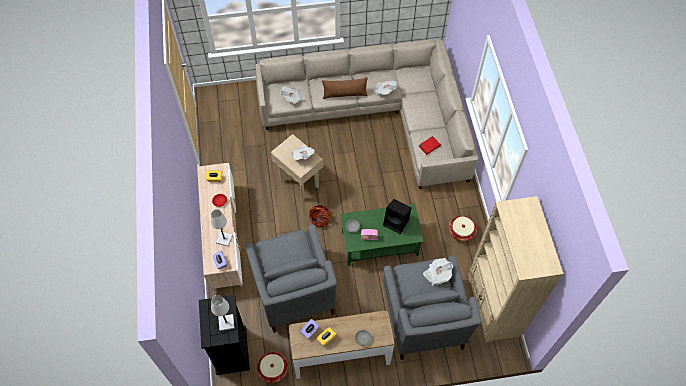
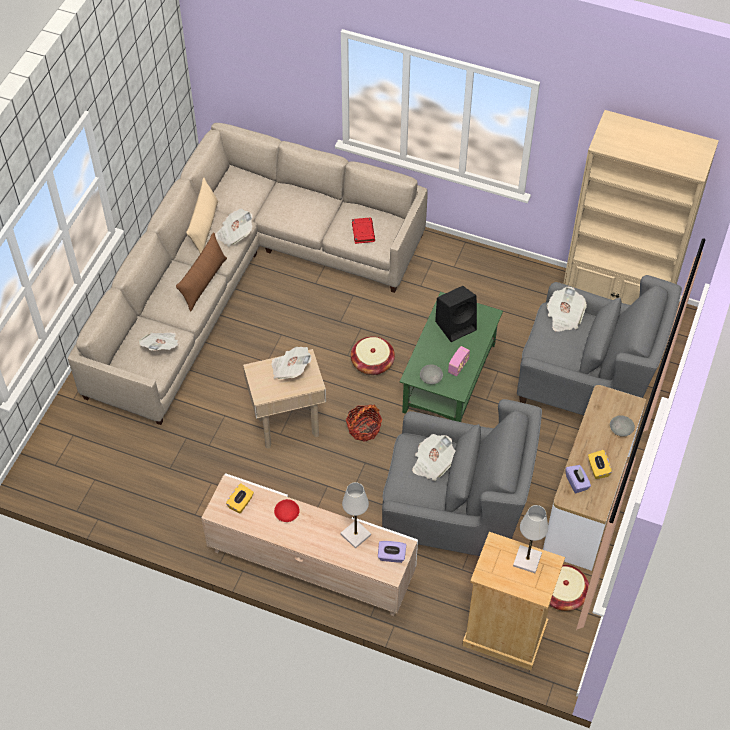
camera: 60 degrees left, 5 degrees down
(231, 350) = (504, 635): black dresser -> beige dresser
(291, 254) = (432, 463): none -> newspaper
(380, 76) = (204, 227): none -> beige pillow
(461, 232) = (490, 281): basket -> basket (372, 363)

